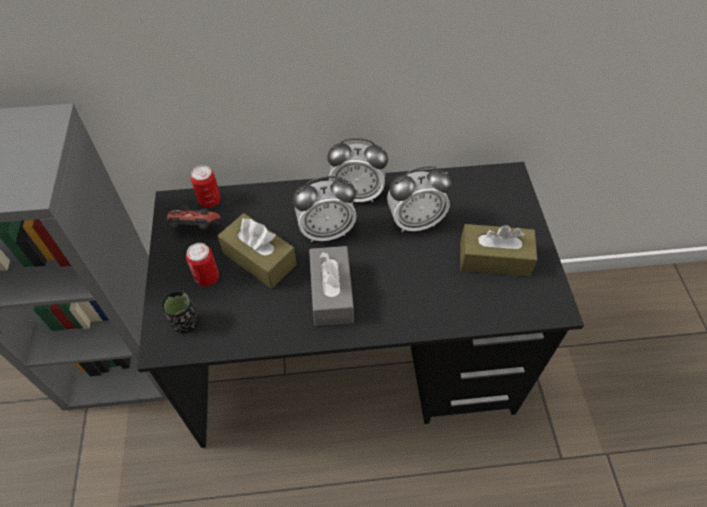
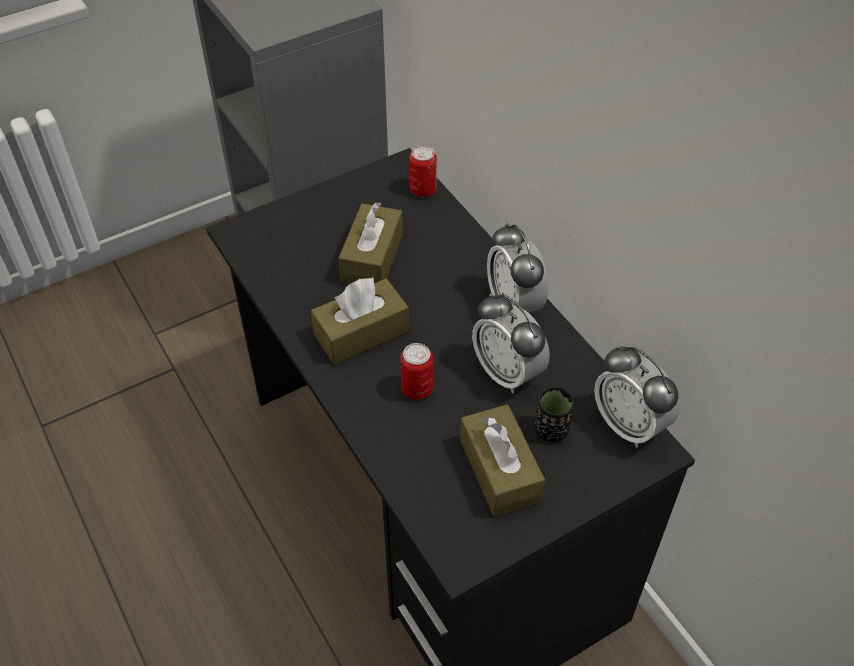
camera: 65 degrees right, 5 degrees down
(185, 322) = (268, 237): black cup -> black cup (551, 430)
(195, 229) = (379, 196): game controller -> none
(207, 277) = (327, 229): can -> can (417, 389)
(326, 231) = (442, 297): alarm clock -> alarm clock (629, 425)
(331, 293) = (361, 333): grey tissue box -> brown tissue box

